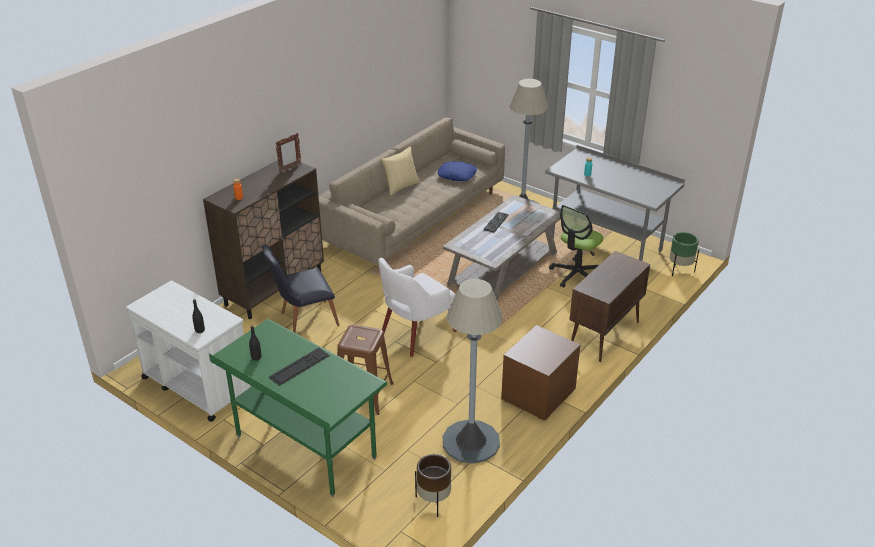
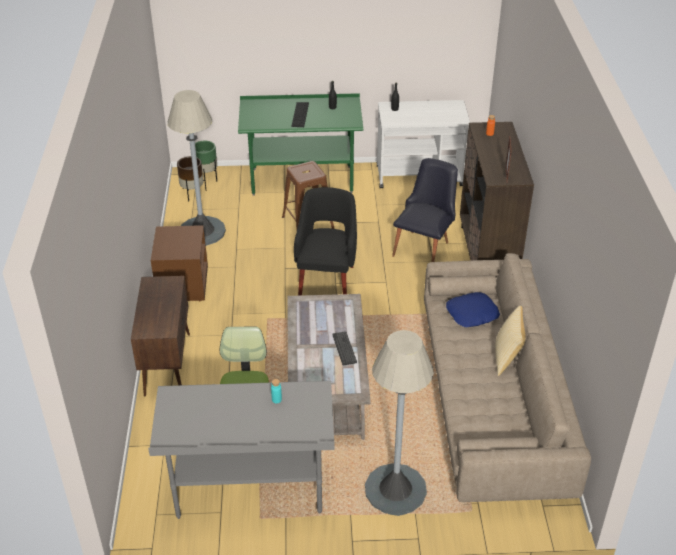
camera: 140 degrees right, 5 degrees up
(416, 333) = (327, 281): white armchair -> black armchair
(457, 175) = (477, 413): blue pillow -> blue pillow (472, 314)
(679, 270) = (138, 498): green planter -> green planter (206, 176)

